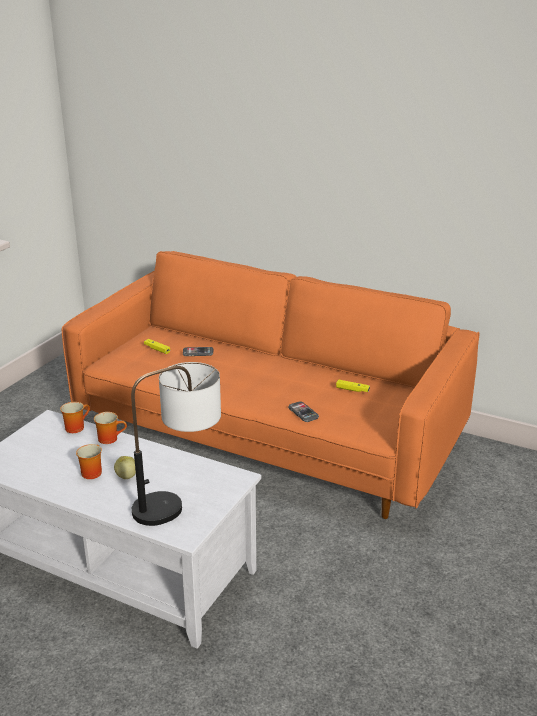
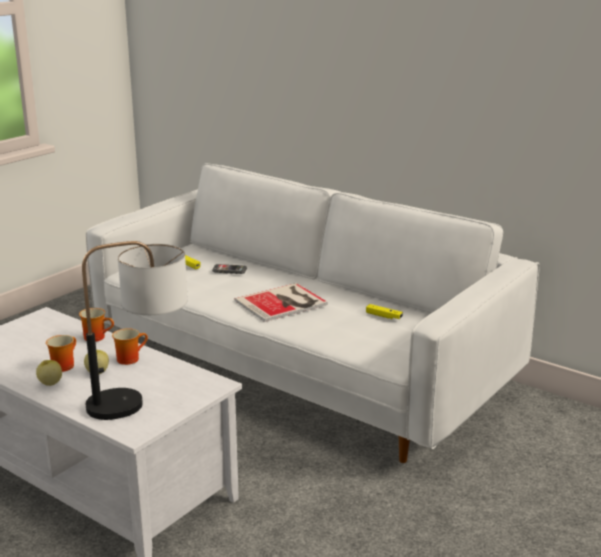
camera: 10 degrees right, 5 degrees down
(75, 427) = (67, 324): mug -> mug (129, 358)
(87, 492) = (50, 383): none -> apple
(260, 383) = (283, 303): none -> book
(268, 435) = (300, 369): orange sofa -> white sofa
(303, 413) = (318, 333): phone -> none

